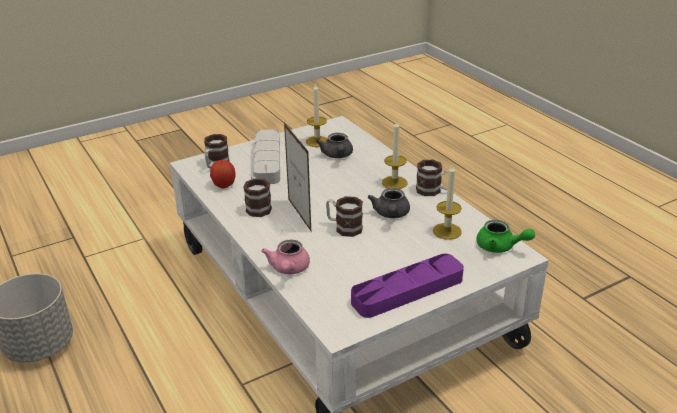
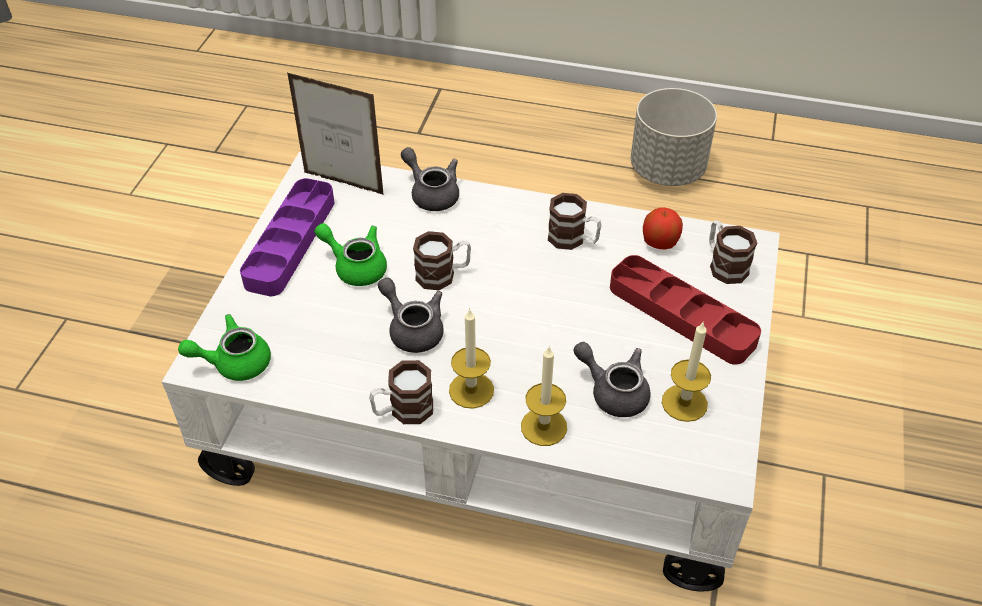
camera: 135 degrees right, 15 degrees up
(267, 161) = (681, 315): grey tray -> red tray
(288, 269) = (431, 193): pink teapot -> grey teapot
(299, 215) = (512, 258): picture frame -> picture frame (343, 183)
(384, 256) = (355, 266): none -> green teapot
(447, 231) = (319, 346): candle -> candle (544, 426)

